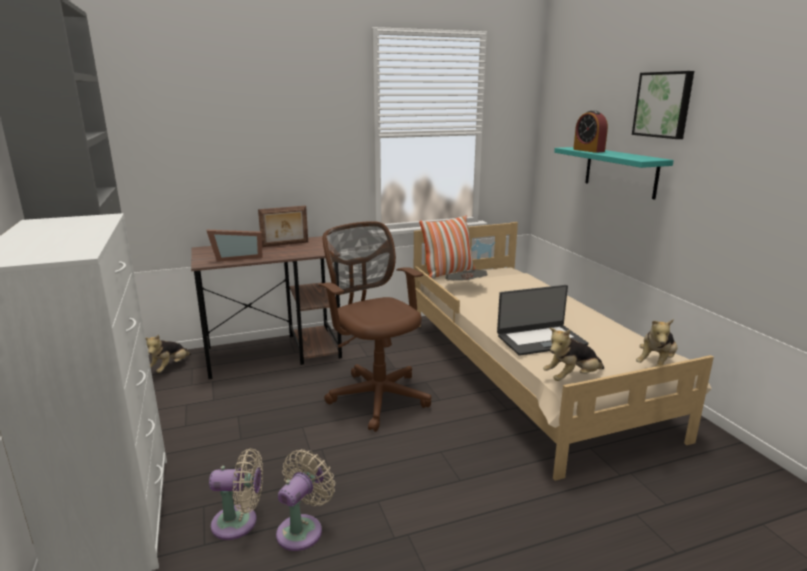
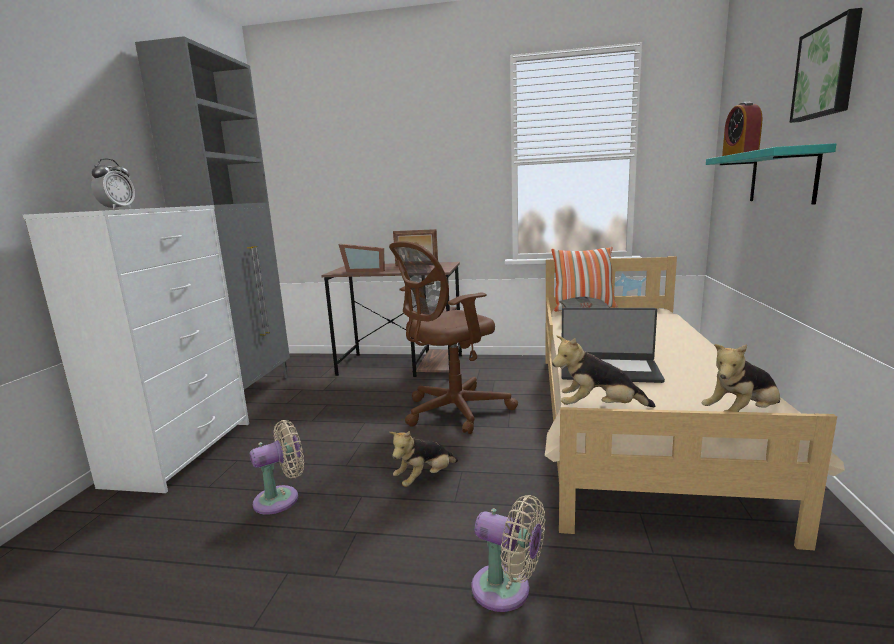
camera: 30 degrees right, 5 degrees down
(45, 240) = (117, 209): none -> alarm clock
(170, 367) = (319, 363): plush toy -> plush toy (425, 478)
(239, 523) = (245, 479): beige fan -> beige fan (507, 590)
(377, 395) = (452, 411): brown office chair -> brown office chair turned 120 degrees counterclockwise

